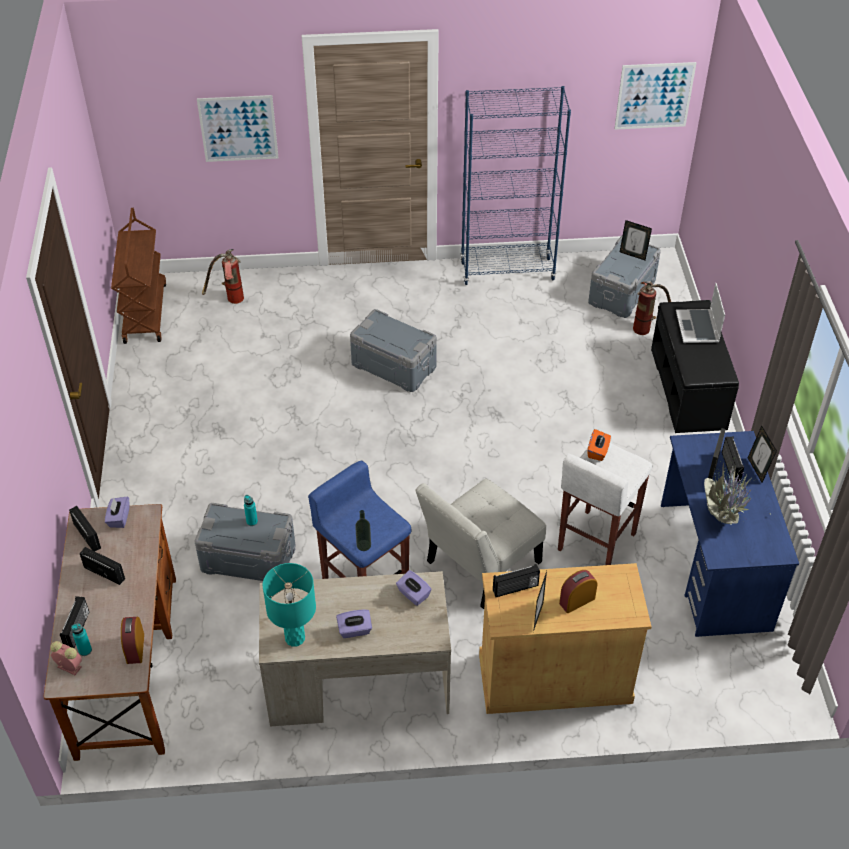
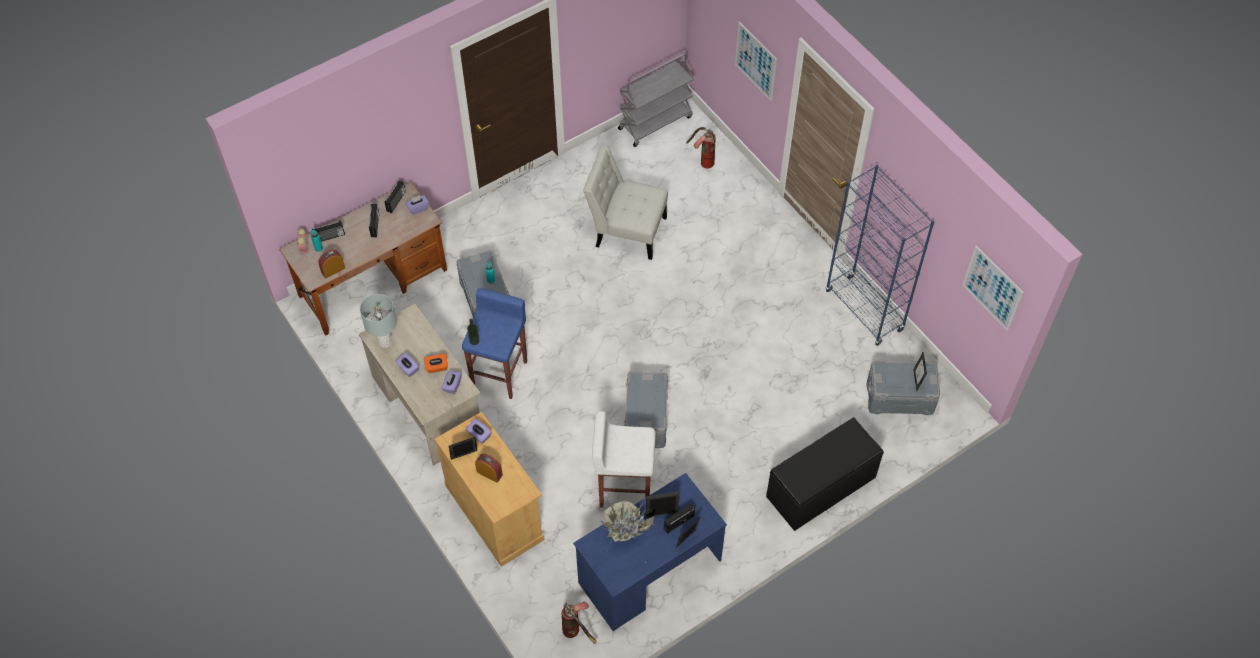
camera: 60 degrees right, 10 degrees up
(144, 312) = (655, 122): brown cart -> grey cart
(295, 638) = (385, 342): turquoise table lamp -> grey table lamp
(394, 365) = (709, 289): grey storage box -> grey storage box (647, 419)
(479, 565) = (559, 427): white chair -> white chair (626, 230)
(515, 589) = (479, 435): radio -> purple tissue box
(598, 451) = (639, 434): orange tissue box -> orange tissue box (437, 367)
(646, 326) = (871, 430): fire extinguisher -> fire extinguisher (577, 632)
(698, 328) = (841, 454): laptop -> none

